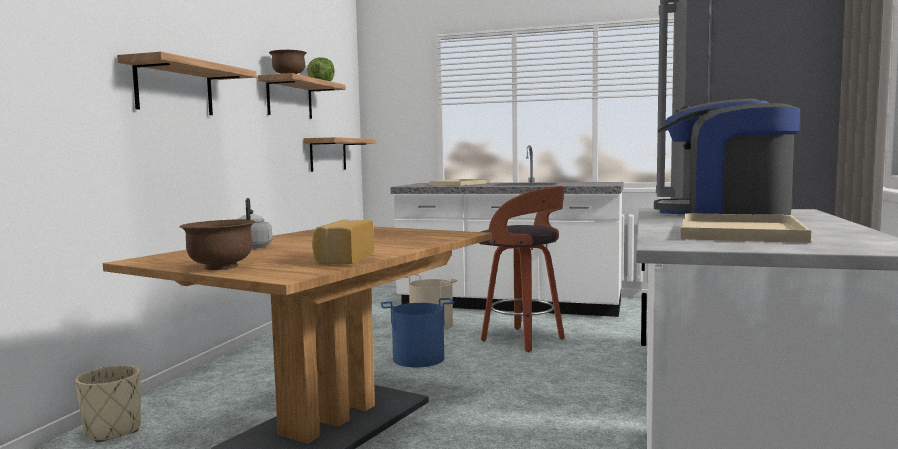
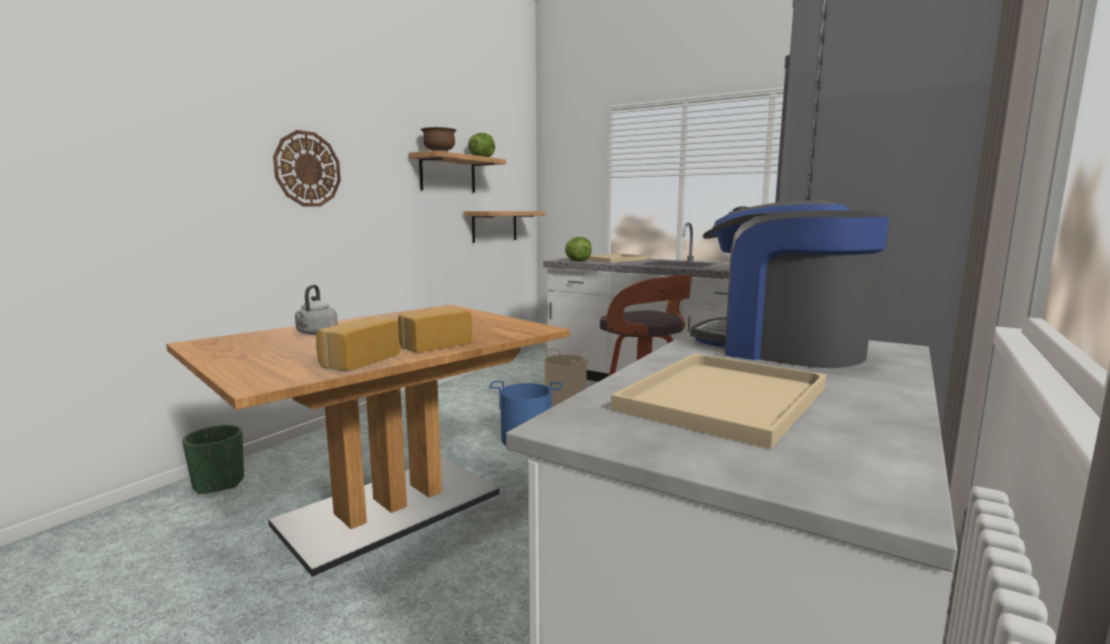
camera: 15 degrees right, 5 degrees up
(113, 431) = (218, 483): beige planter -> green planter
(175, 88) = (307, 169): shelf -> wall clock
(220, 267) = (235, 362): brown bowl -> none
(391, 247) = (434, 344): none -> bread
(426, 186) = (577, 261): none -> lettuce

